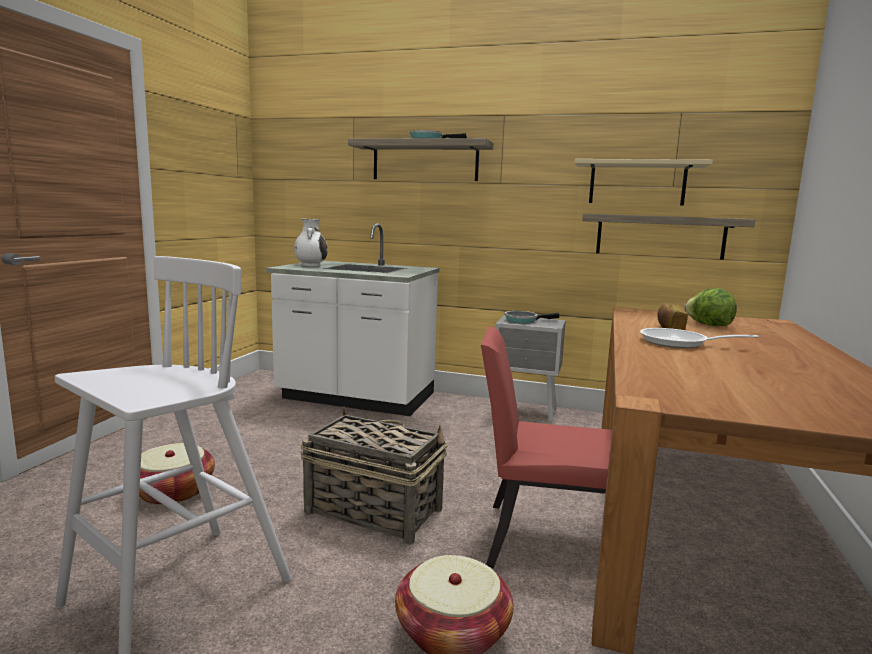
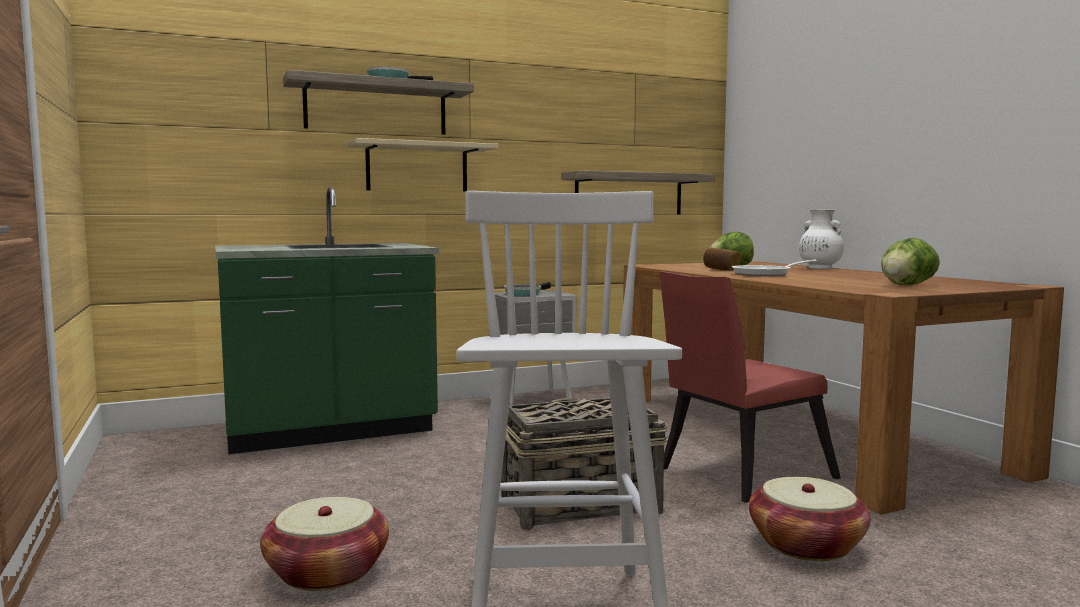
camera: 40 degrees left, 5 degrees down
(311, 265) = (255, 247): white vase -> white vase (819, 268)
(356, 398) = (329, 430): white counter -> green counter
(637, 183) = (606, 141): beige shelf -> beige shelf (417, 168)
(750, 393) = (906, 285): none -> lettuce

